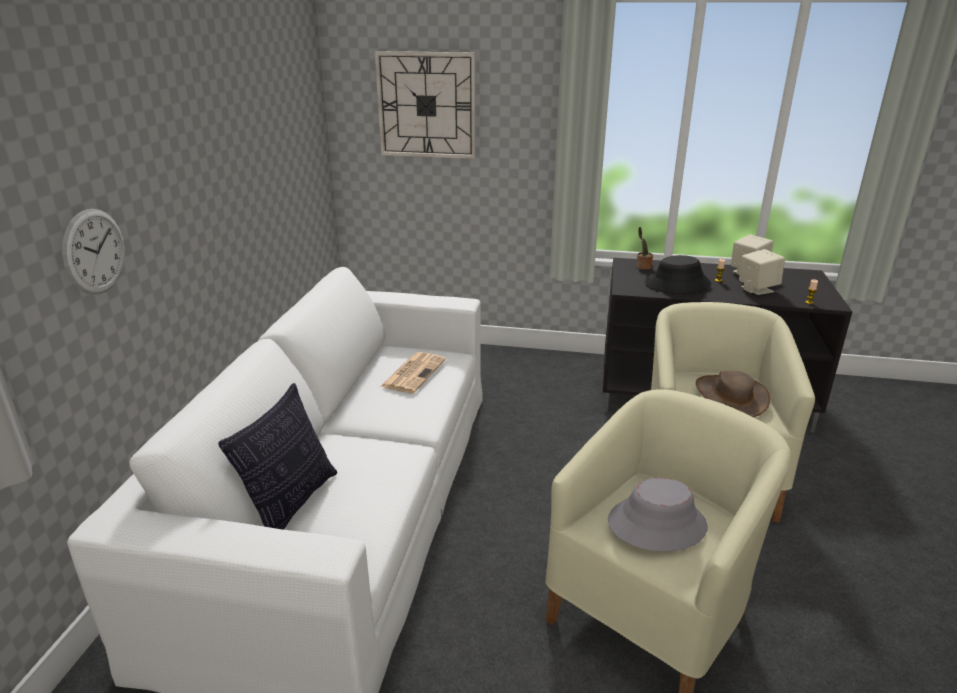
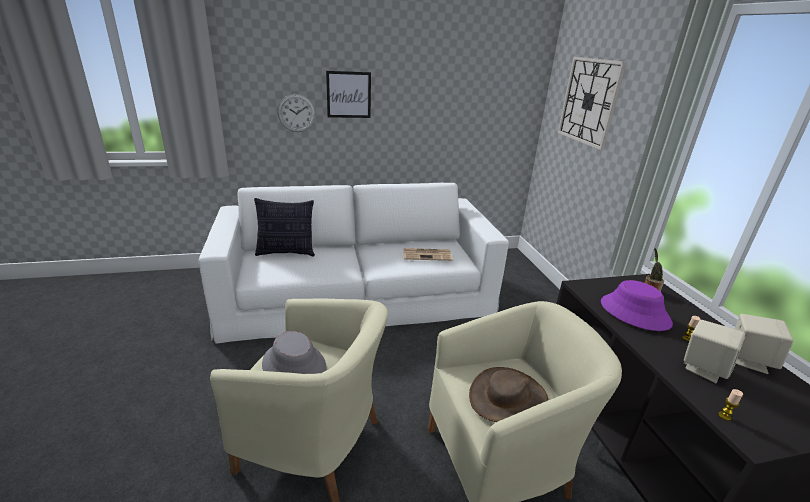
camera: 65 degrees right, 0 degrees up
(157, 181) = (348, 95): none -> picture
(677, 285) = (634, 313): black hat -> purple hat

